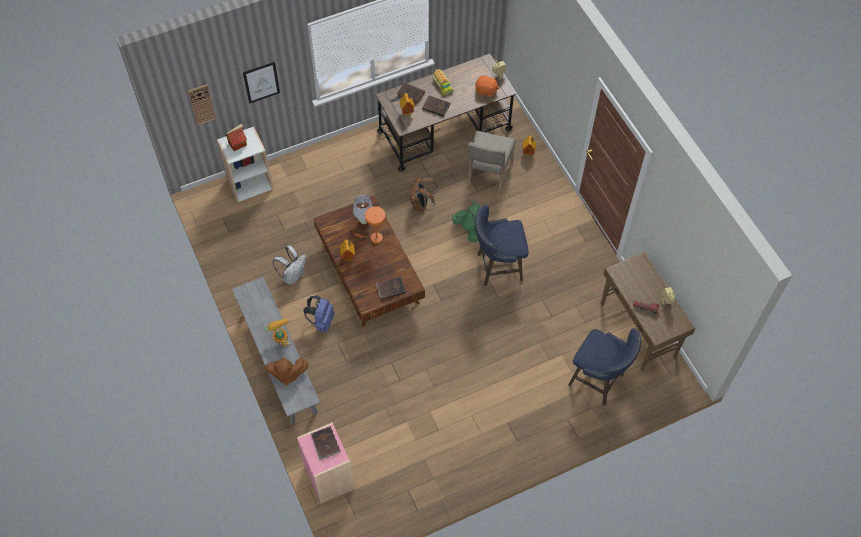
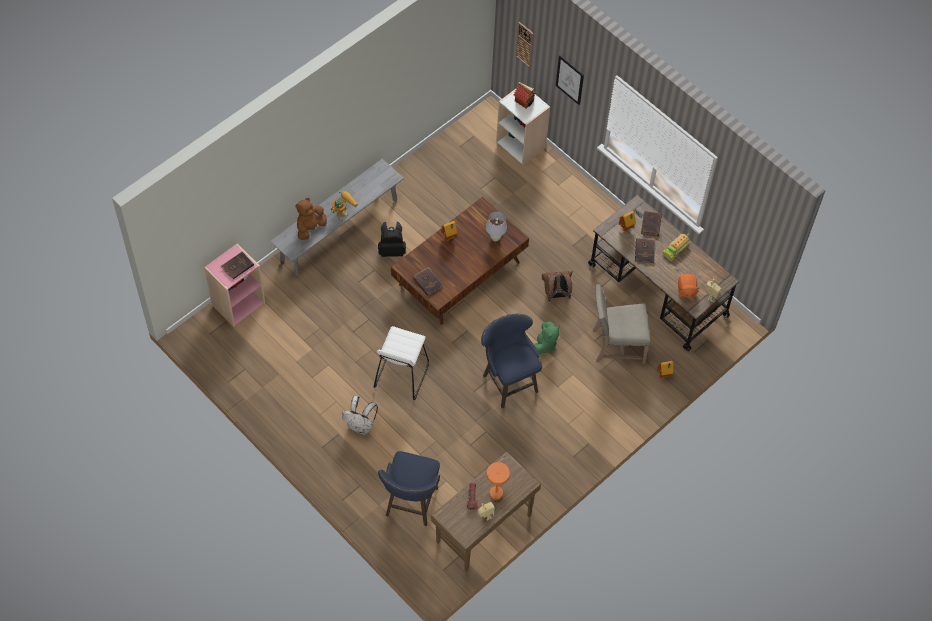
camera: 70 degrees right, 0 degrees up
(287, 374) = (310, 227): brown plush toy -> brown plush toy turned 60 degrees clockwise
(293, 276) = (432, 212): white backpack -> white backpack (361, 426)
(321, 321) = (392, 250): blue backpack -> black backpack
(374, 238) = (478, 252): orange table lamp -> orange table lamp (495, 491)
(462, 352) = (401, 375): none -> white stool

